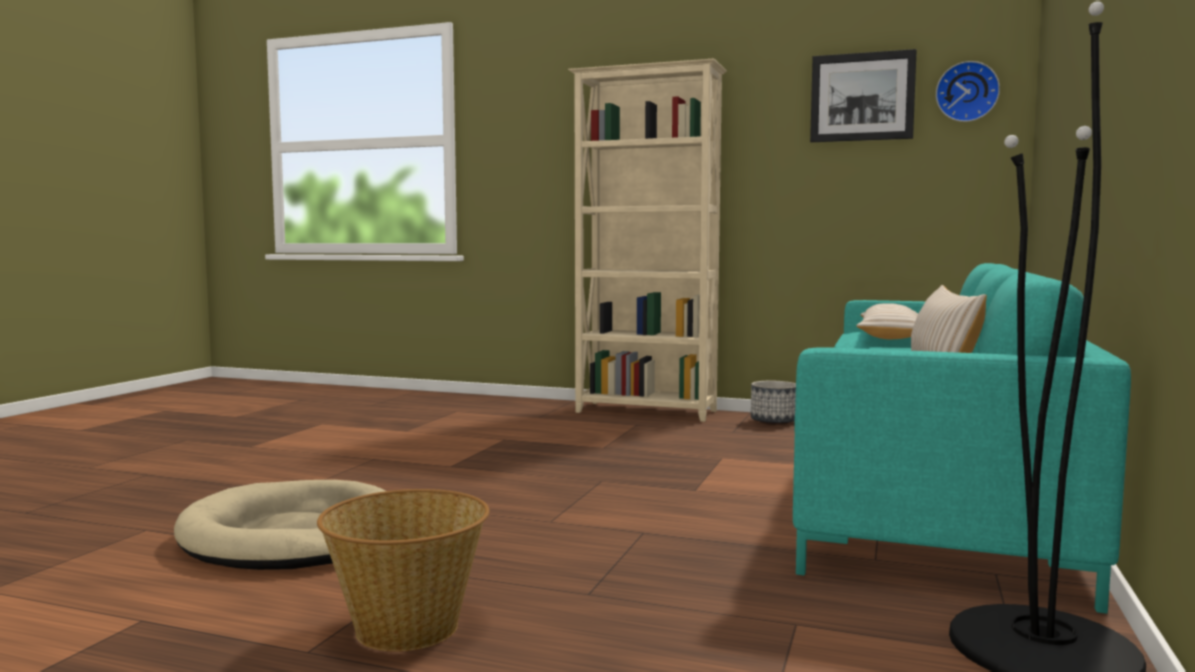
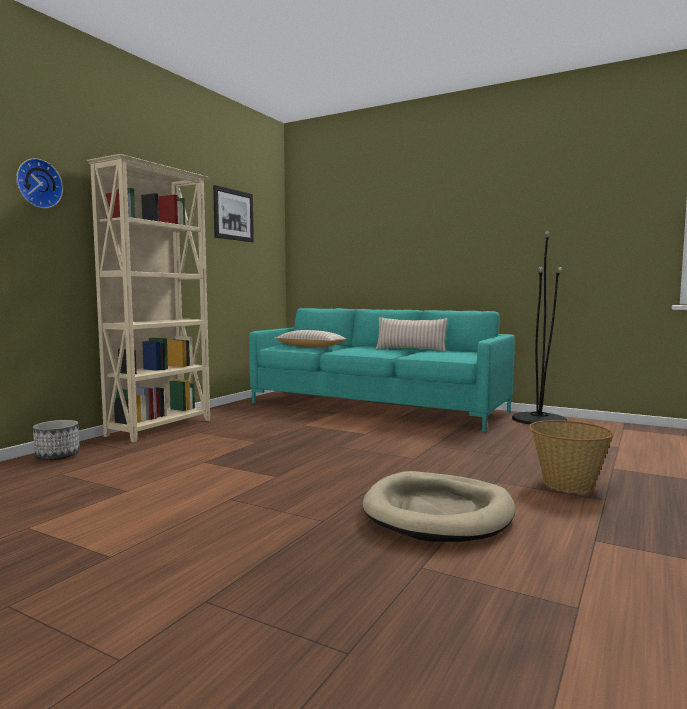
camera: 80 degrees left, 0 degrees up
(774, 421) = (227, 410): planter -> planter (58, 456)
(967, 92) = (267, 221): wall clock -> wall clock (38, 184)

